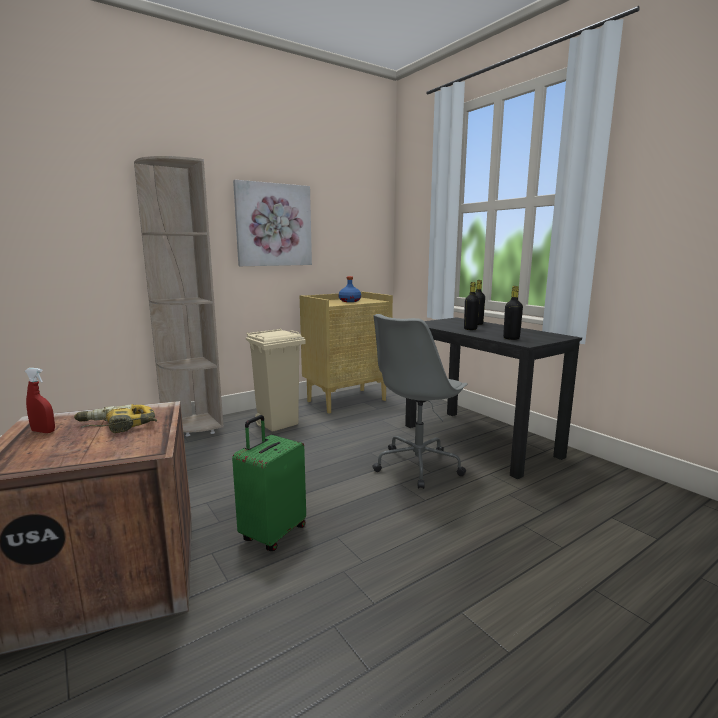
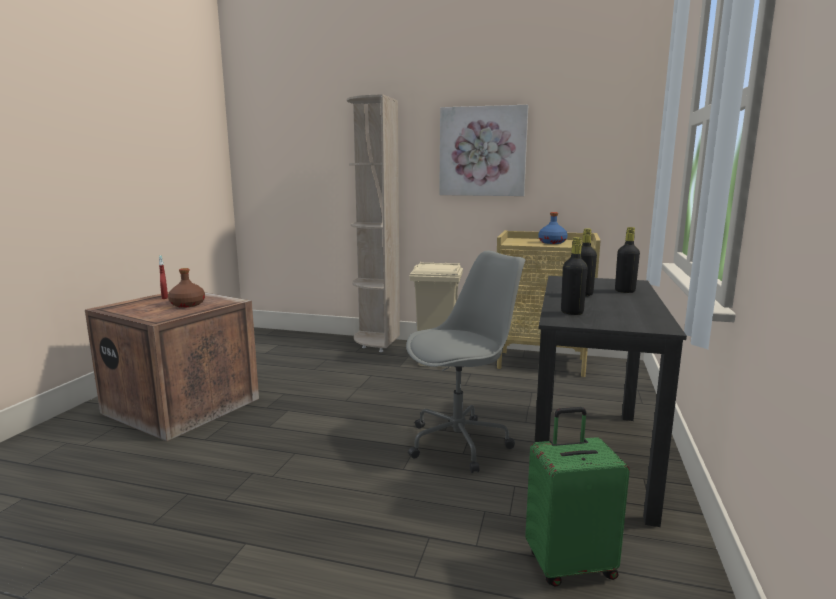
camera: 50 degrees right, 0 degrees up
(116, 427) = (187, 304): power drill -> brown bottle
(272, 533) = (272, 429): green suitcase -> green suitcase (569, 564)
(416, 467) = (460, 443): grey office chair -> grey office chair turned 150 degrees clockwise

